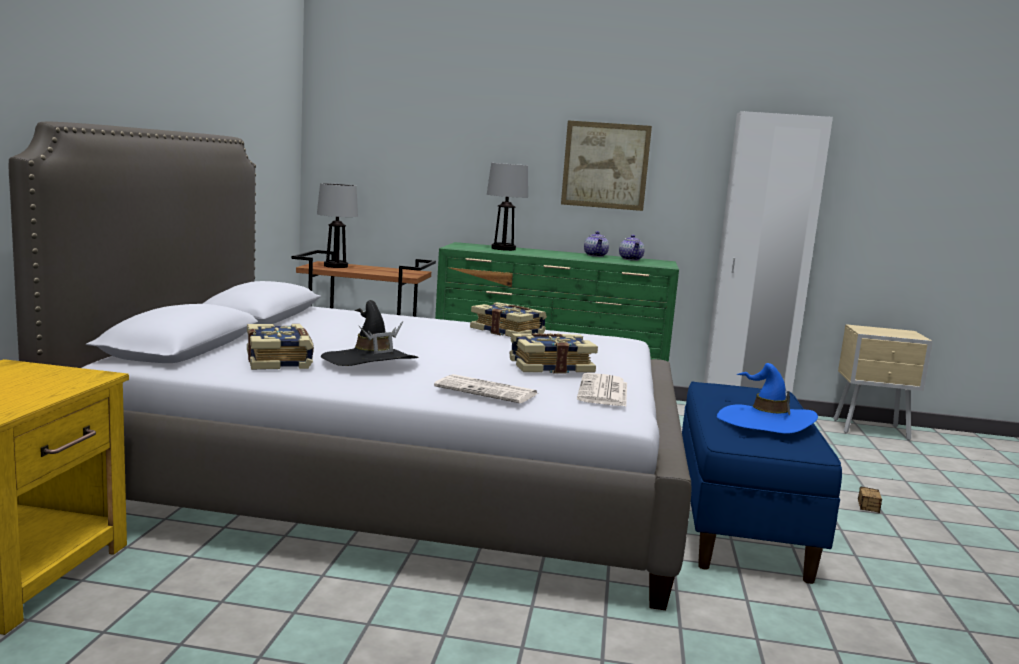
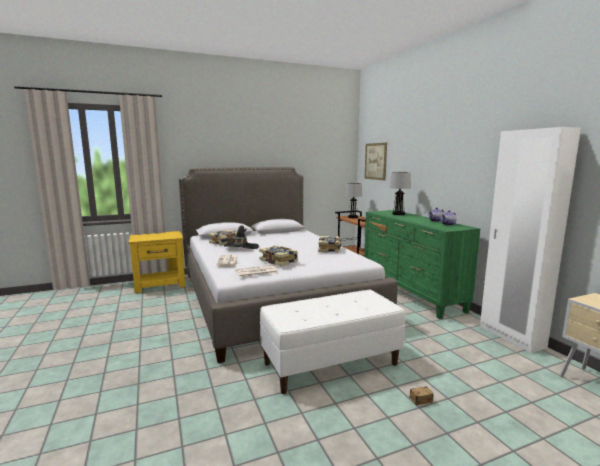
camera: 60 degrees right, 0 degrees up
(605, 165) = (451, 170): picture -> picture (375, 161)
(739, 521) = (331, 363): blue bench -> white bench
(765, 423) = (323, 311): blue hat -> none

